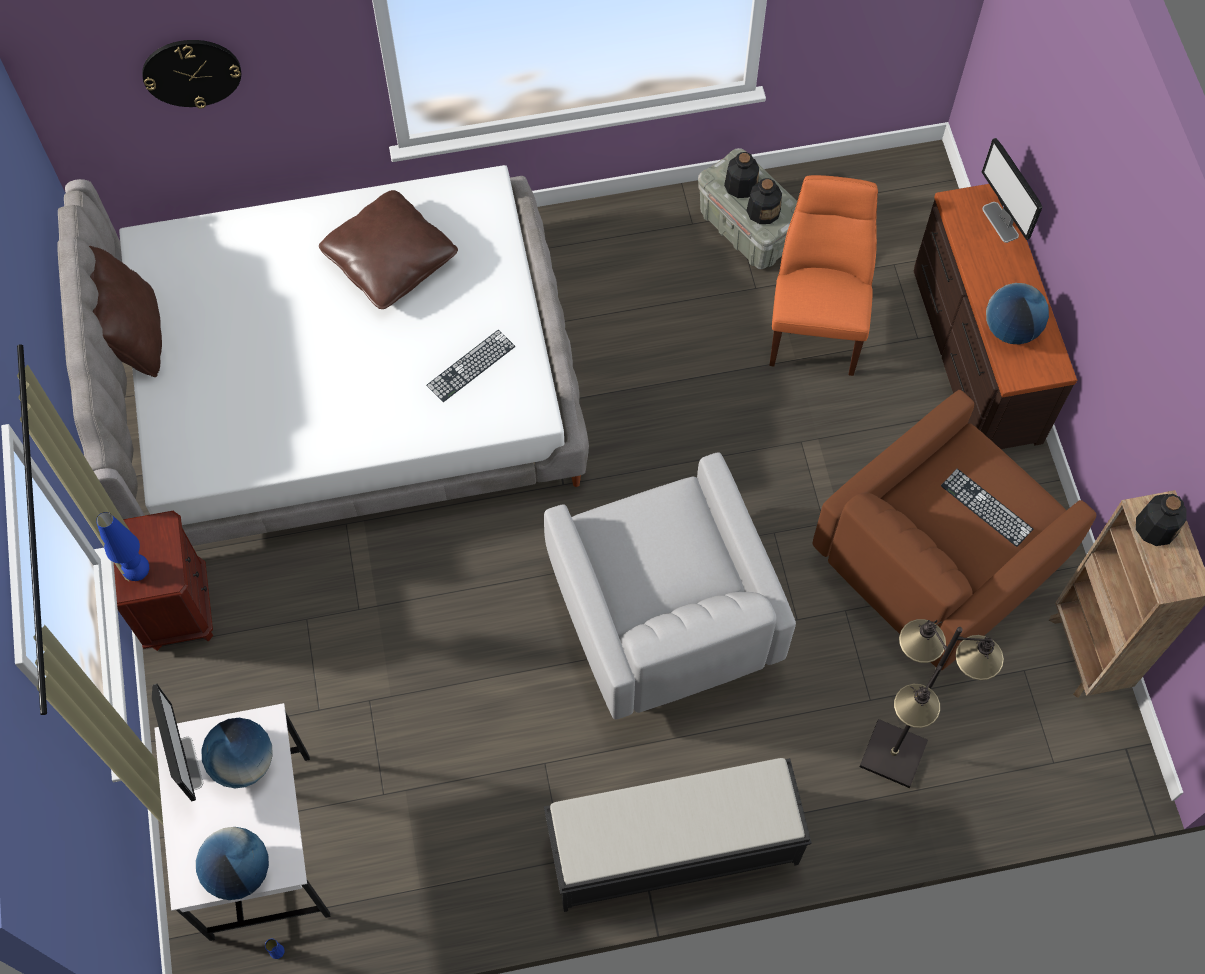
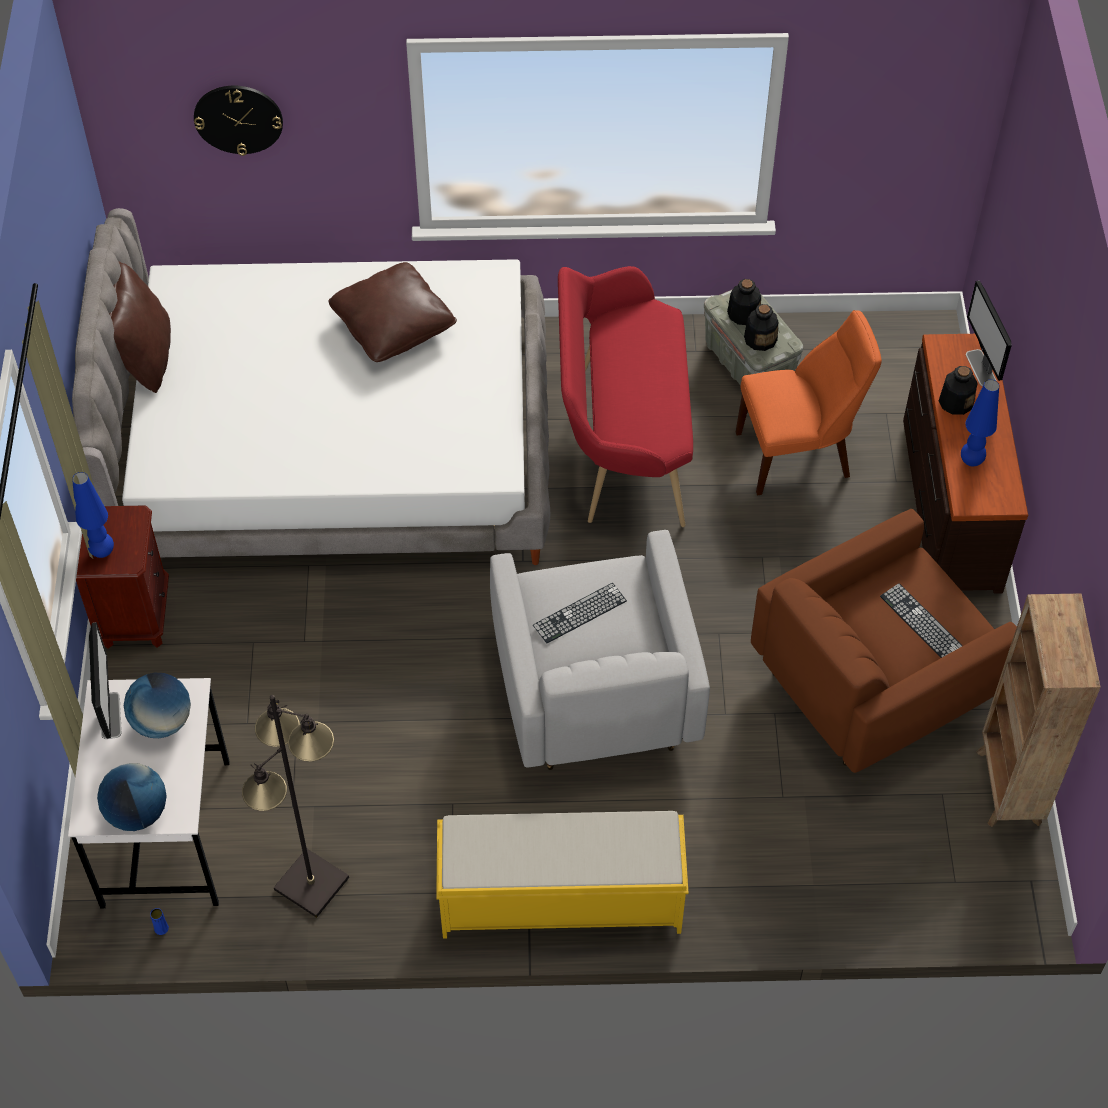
camera: 10 degrees right, 10 degrees down
(471, 366) = (448, 424): keyboard -> keyboard (579, 613)
(637, 337) = (621, 442): none -> red bench
(671, 849) = (559, 899): black bench -> yellow bench
(816, 323) = (798, 454): orange chair -> orange chair turned 60 degrees clockwise
(893, 755) = (796, 850): black floor lamp -> black floor lamp (311, 885)
(1010, 329) = (971, 461): globe -> blue table lamp
(1155, 526) = (1055, 621): bottle -> bottle (955, 402)

